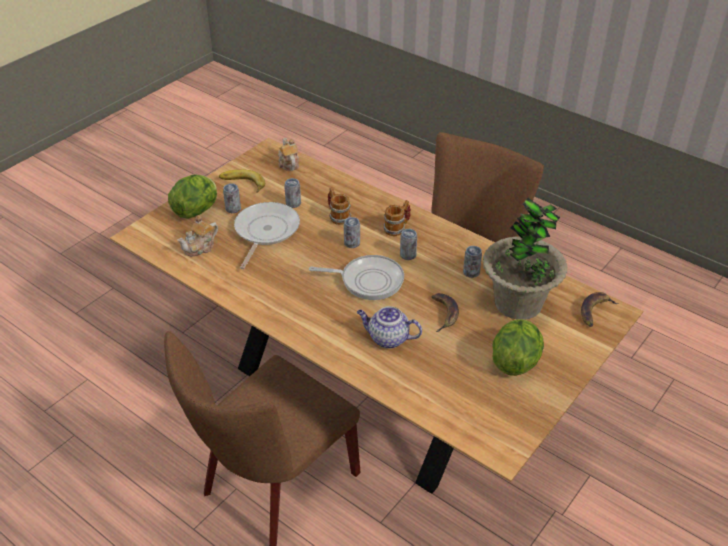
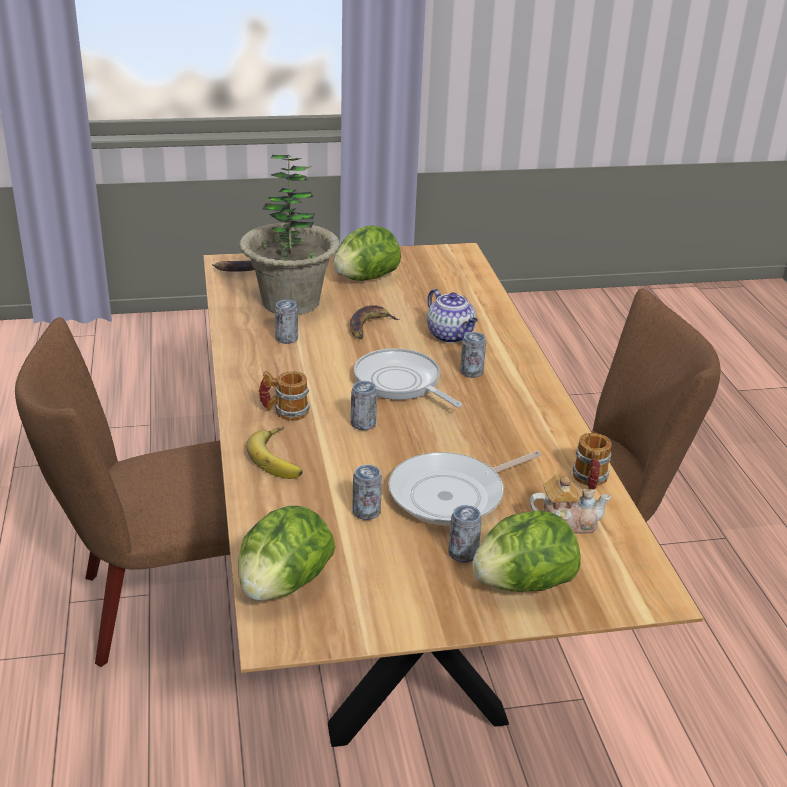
camera: 140 degrees left, 10 degrees down
(242, 185) = (405, 589): banana -> banana (281, 457)
(288, 163) = (284, 585): teapot -> lettuce
(337, 216) = (332, 463): mug -> mug (590, 481)
(408, 255) = (321, 382): can -> can (471, 372)

